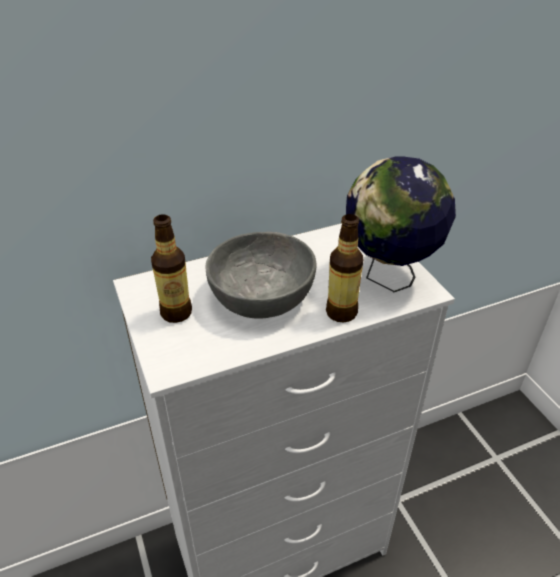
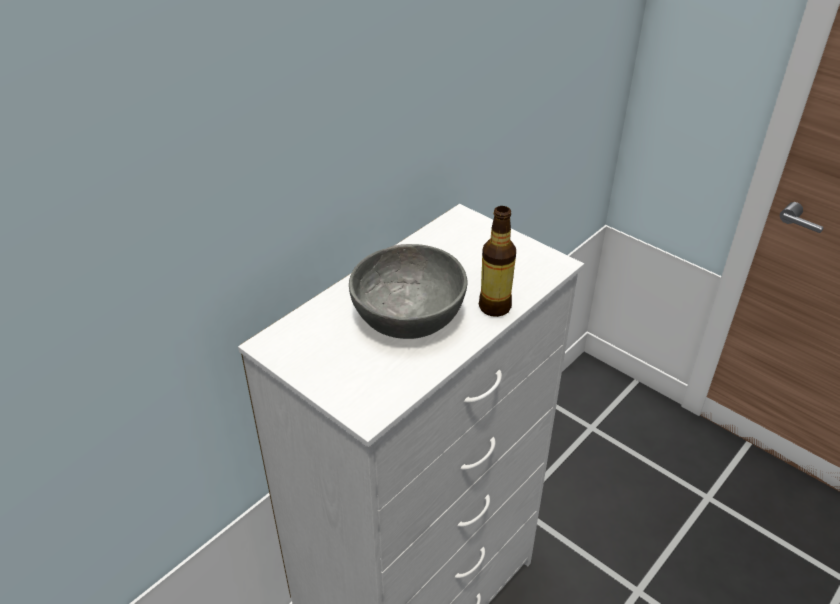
camera: 25 degrees left, 0 degrees up
(176, 313) = (335, 357): bottle -> none
(389, 276) = (515, 260): globe -> none

